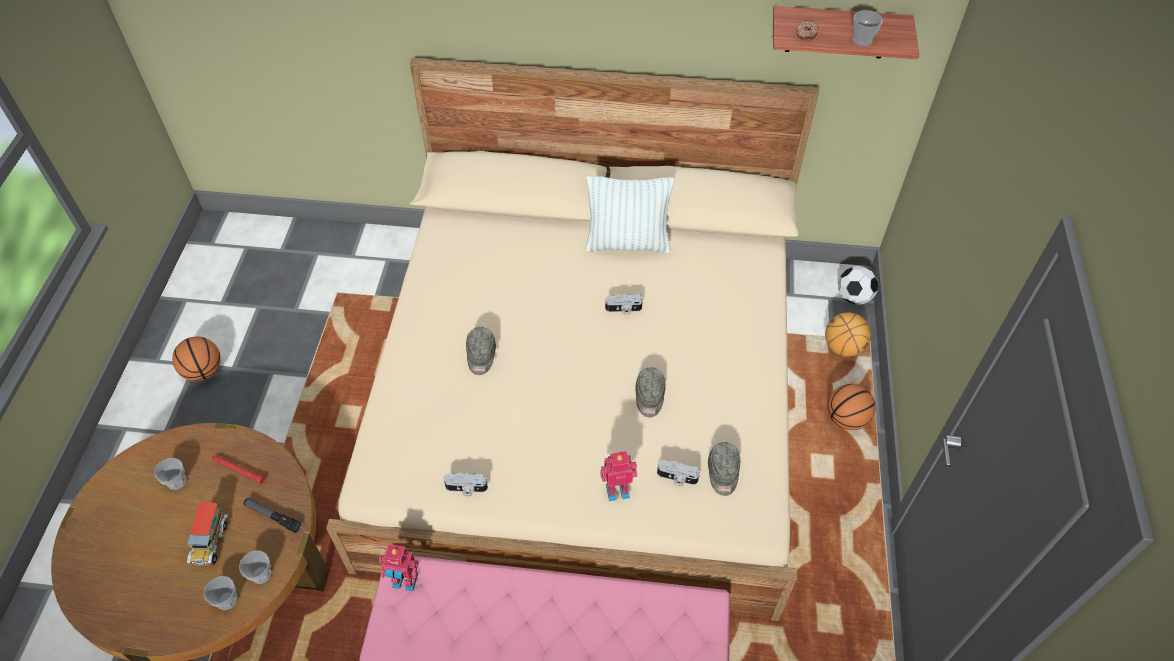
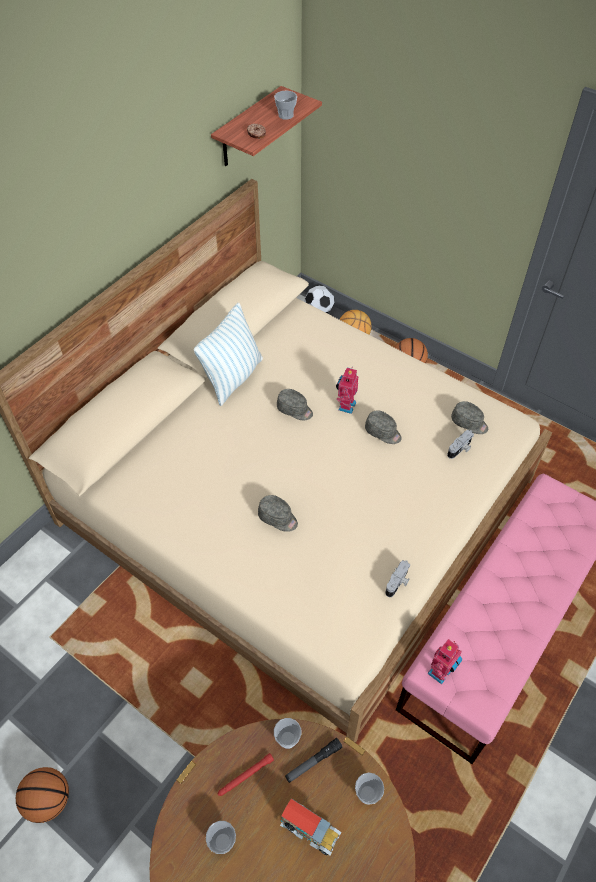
camera: 60 degrees left, 0 degrees up
(227, 600) = (378, 834): cup -> cup (287, 739)
(617, 489) = (450, 487): toy robot -> toy robot (345, 405)
(623, 309) = (295, 410): camera -> grey cap

